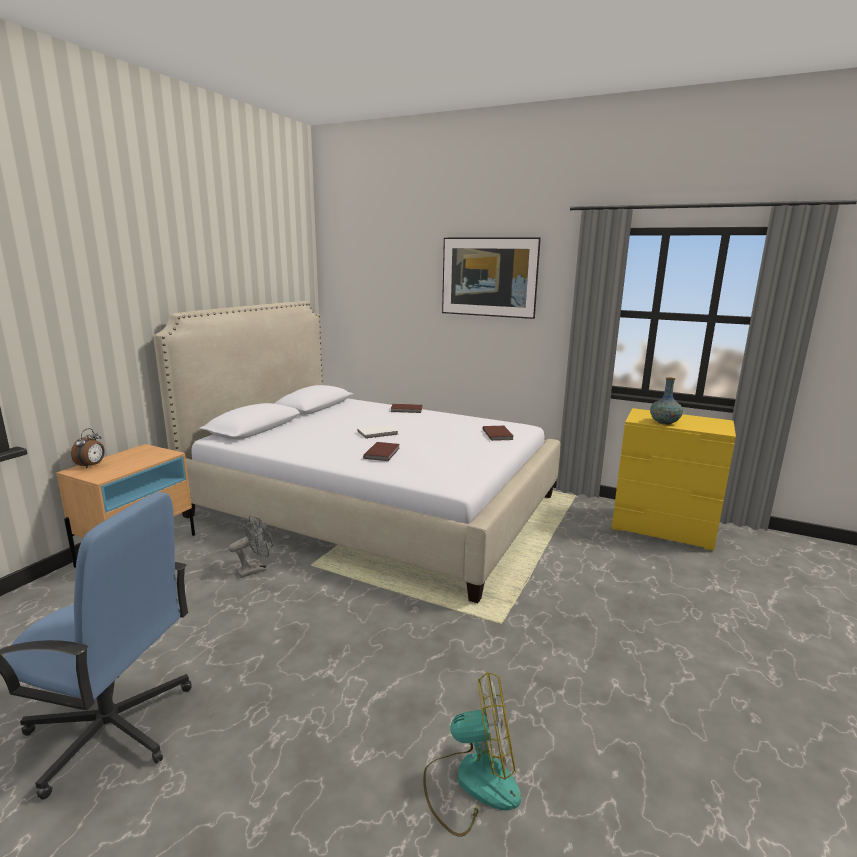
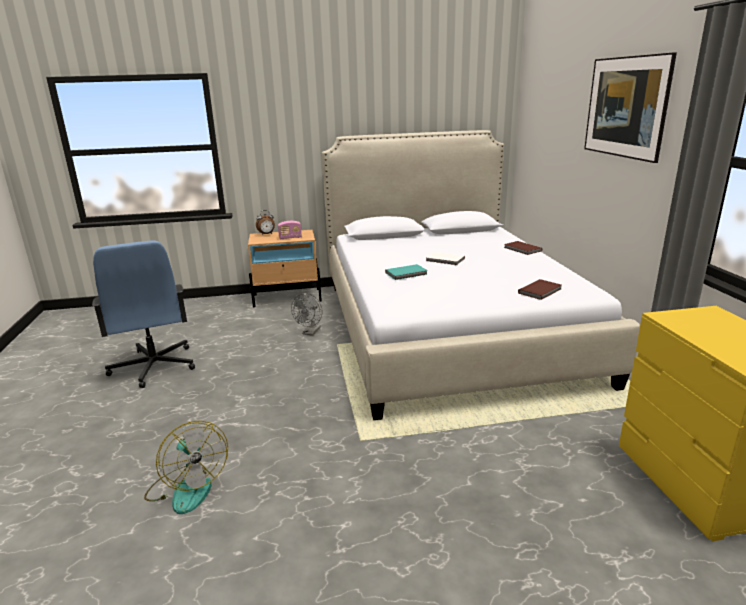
camera: 55 degrees right, 5 degrees up
(144, 460) = (290, 238): none -> radio
(255, 569) = (310, 332): grey fan -> grey fan turned 90 degrees clockwise
(383, 453) = (407, 273): brown book -> turquoise book
(664, 423) = (695, 331): vase -> none

